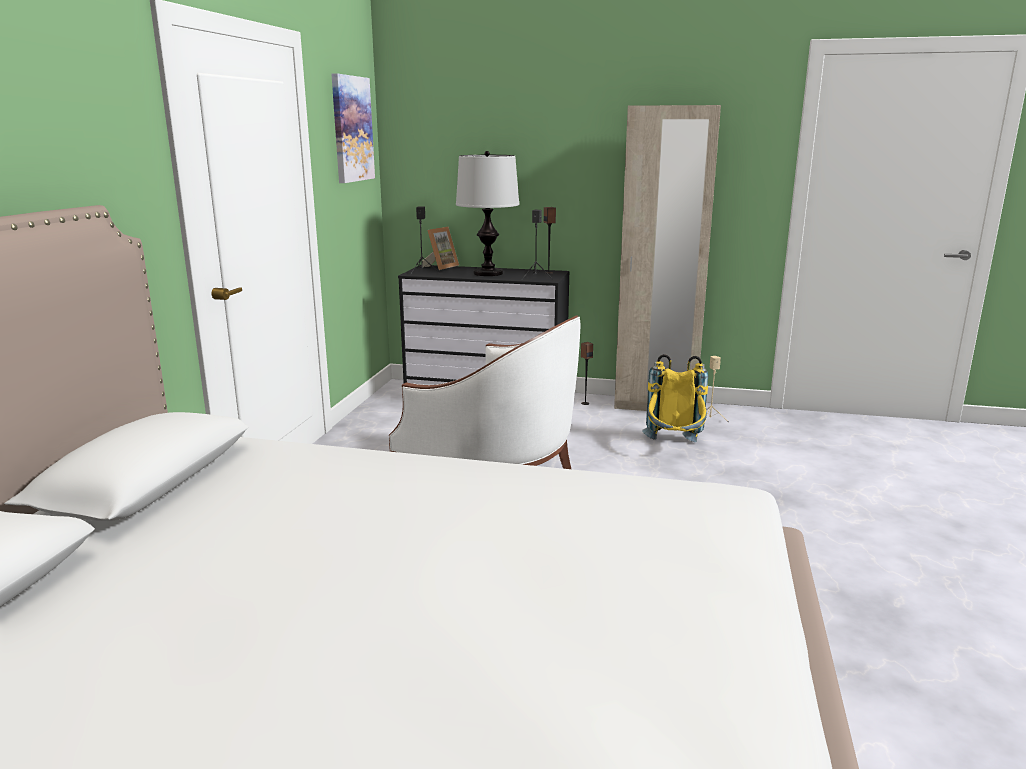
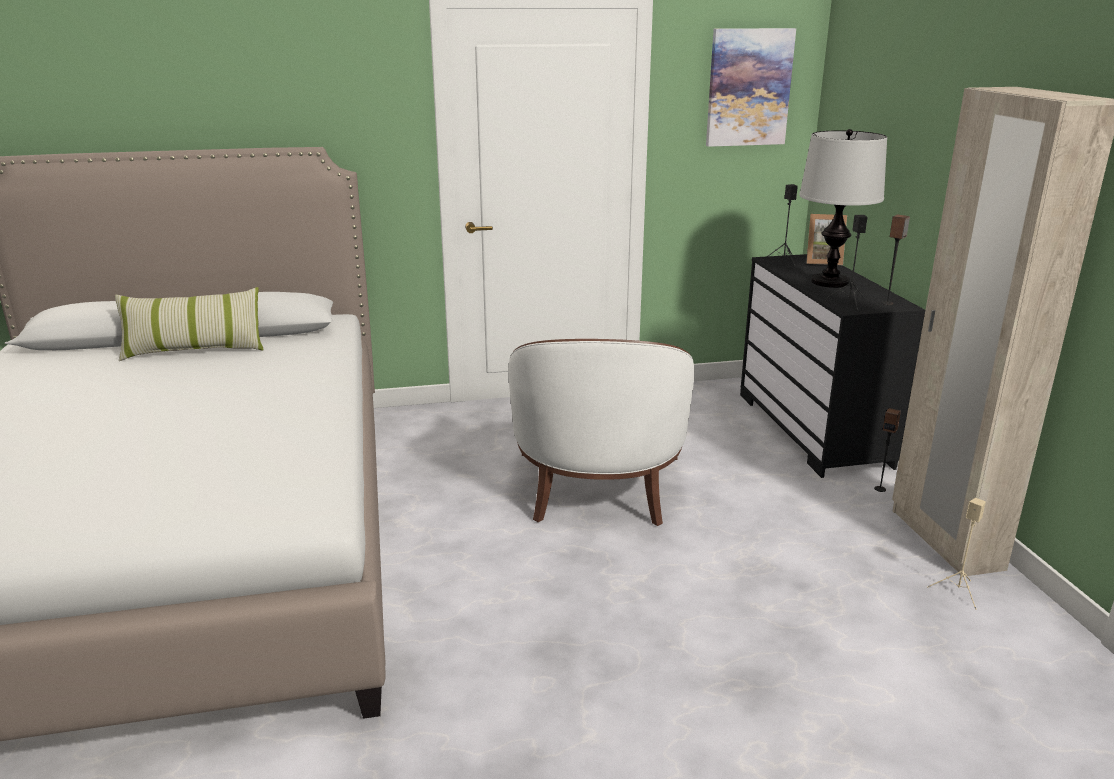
camera: 65 degrees right, 5 degrees up
(152, 533) = (194, 350): none -> pillow
(674, 447) = (821, 577): yellow backpack -> none

